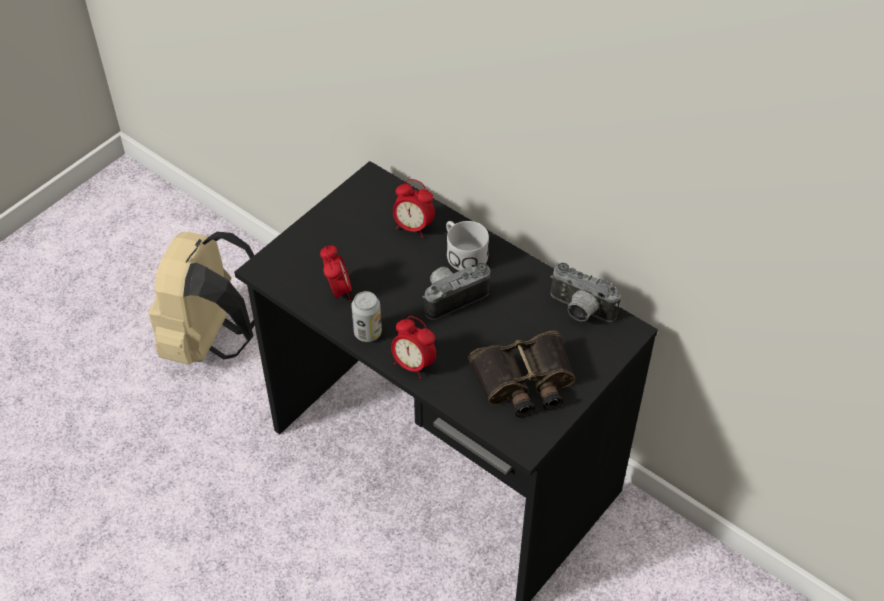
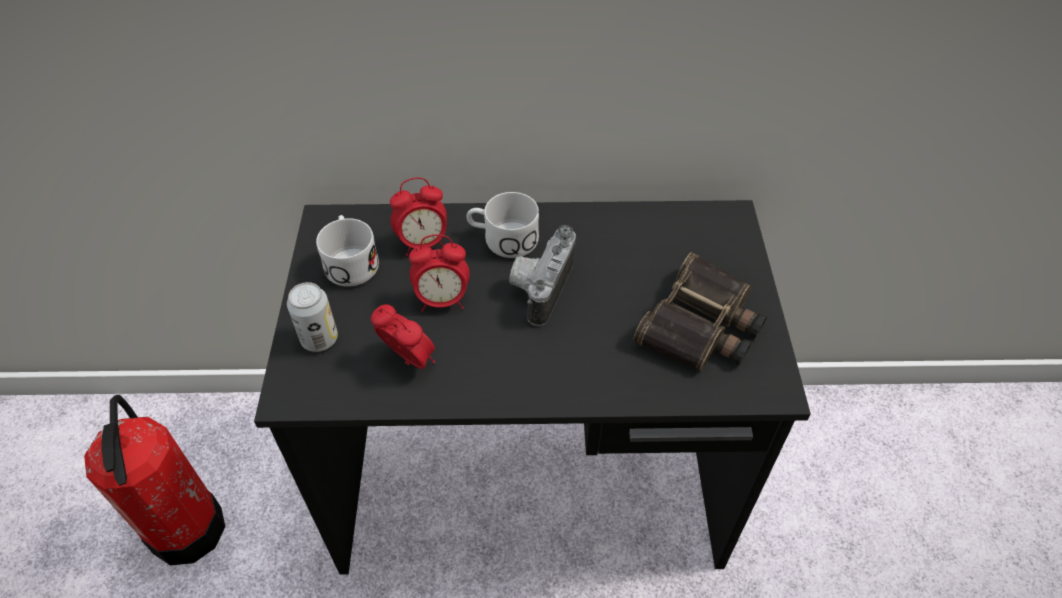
camera: 40 degrees left, 0 degrees up
(212, 340) = (188, 528): beige backpack -> fire extinguisher
(362, 212) = (350, 261): none -> white mug
(367, 333) = (490, 385): can -> can (319, 339)
(413, 365) = (576, 386): alarm clock -> alarm clock (442, 300)
(579, 311) = (671, 226): camera -> none

